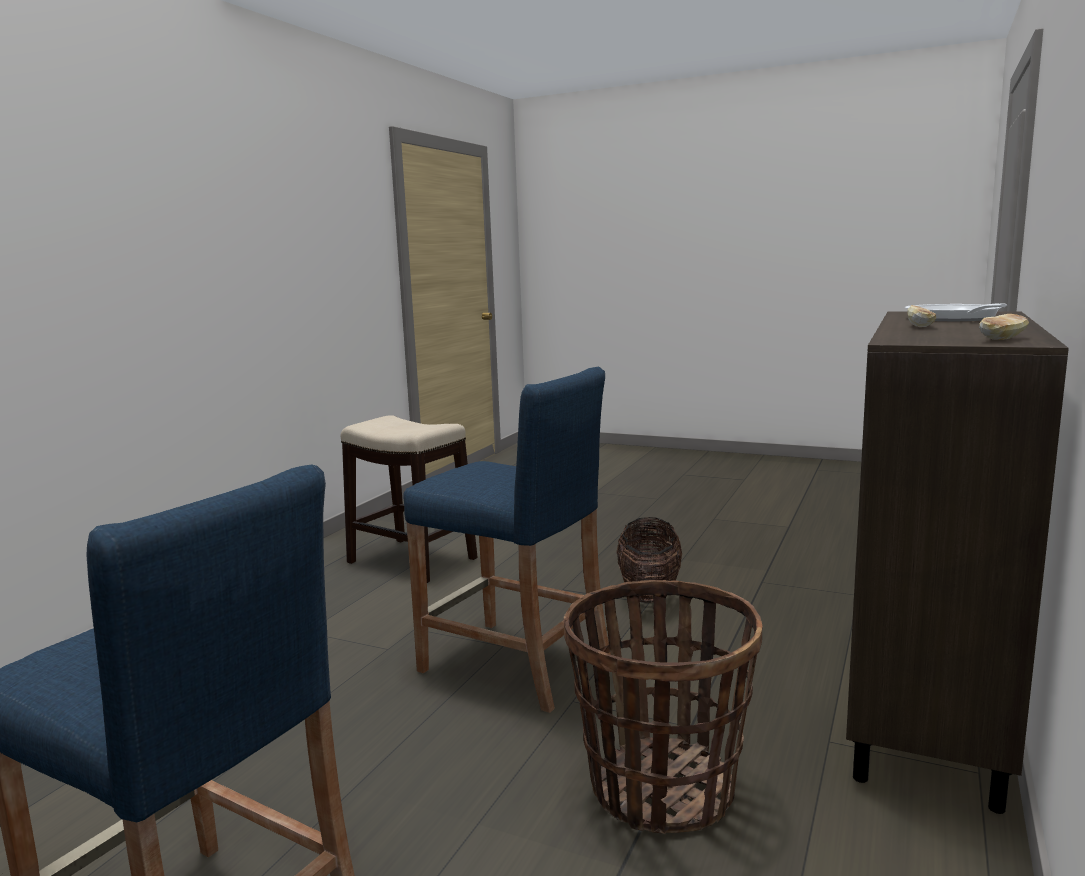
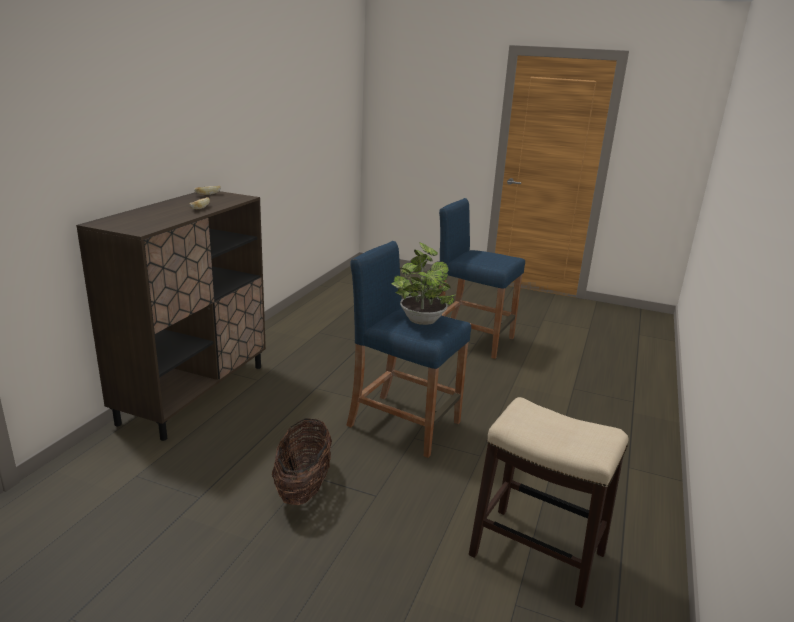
camera: 175 degrees right, 10 degrees up
(488, 476) = (421, 319): none -> potted plant
(660, 788) = (337, 367): basket -> none
(954, 319) = (155, 216): frying pan -> none

